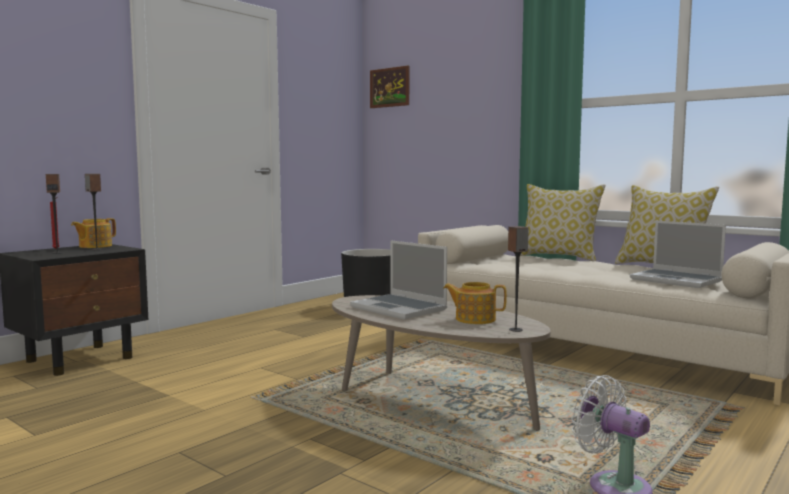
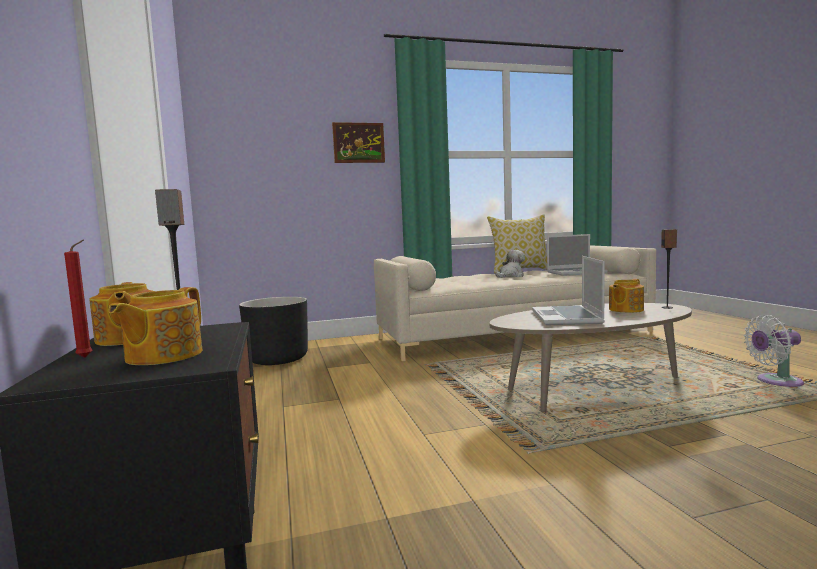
camera: 55 degrees left, 0 degrees up
(57, 253) = (162, 356): speaker -> teapot
(389, 87) = (229, 123): picture -> picture (358, 143)
(400, 308) = (567, 317): laptop -> laptop turned 105 degrees clockwise
(559, 257) = (448, 276): pillow -> none
(599, 269) = (510, 276): none -> plush toy

